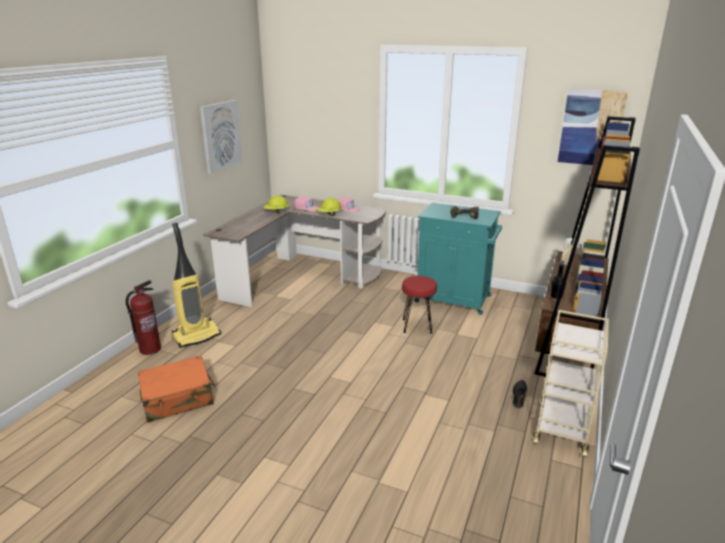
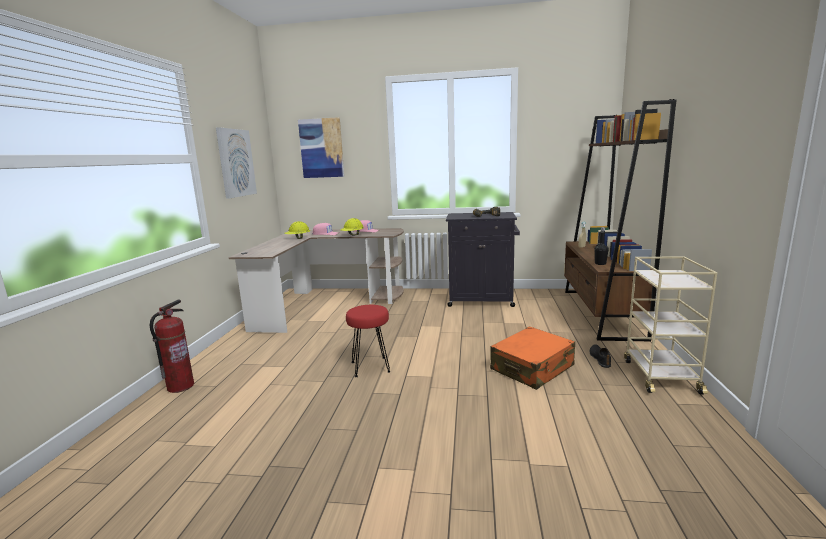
camera: 15 degrees left, 10 degrees down
(178, 398) = (236, 428): orange suitcase -> orange suitcase (532, 368)
(197, 336) = (235, 365): vacuum cleaner -> none
(417, 326) = (464, 323): red stool -> red stool (371, 367)
(454, 299) = (482, 300): turquoise cabinet -> black cabinet
(591, 128) = (578, 131): picture -> picture (321, 148)

